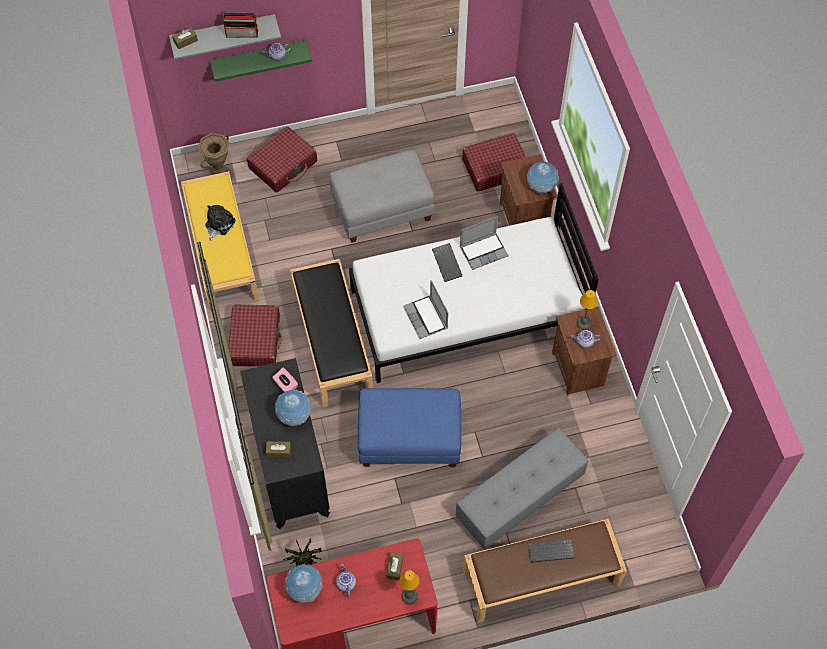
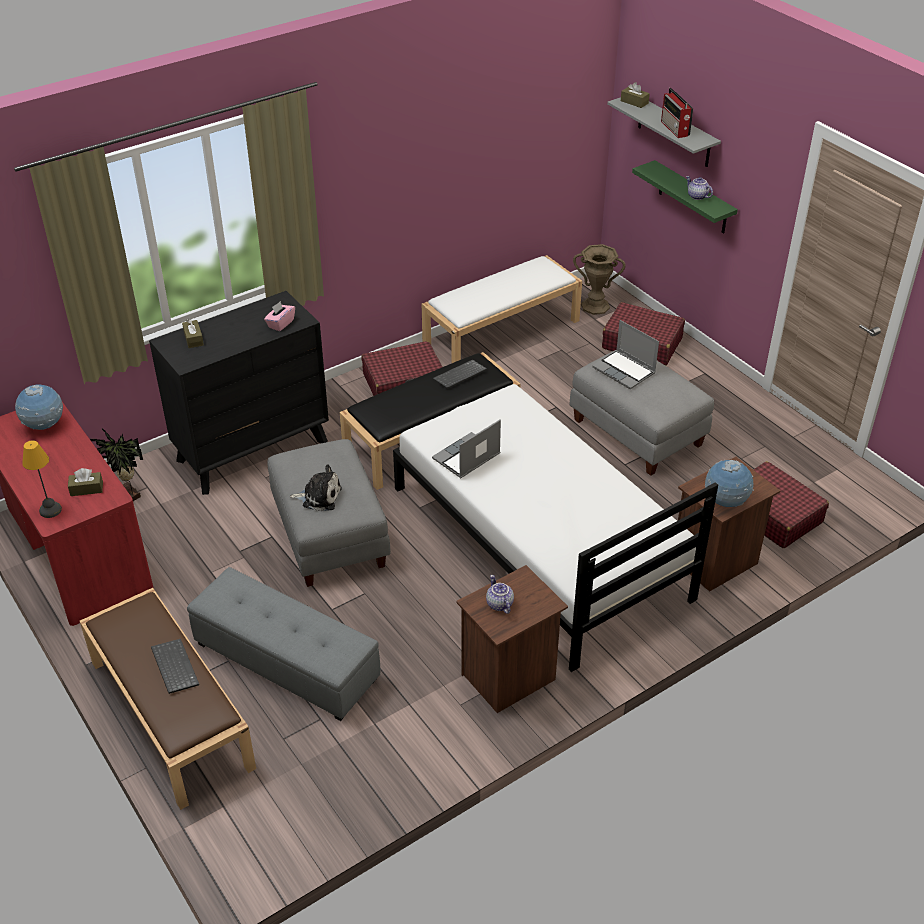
camera: 70 degrees right, 20 degrees down
(218, 224) = (506, 287): plush toy -> plush toy (319, 497)
(221, 251) = (502, 332): yellow bench -> white bench
(294, 416) = (242, 339): globe -> none
(345, 584) = (58, 455): teapot -> none
(409, 440) = (328, 535): blue ottoman -> grey ottoman
(448, 263) = (557, 457): keyboard -> keyboard (460, 376)
(484, 251) = (596, 483): laptop -> laptop (625, 371)
(584, 323) = (529, 596): table lamp -> none

